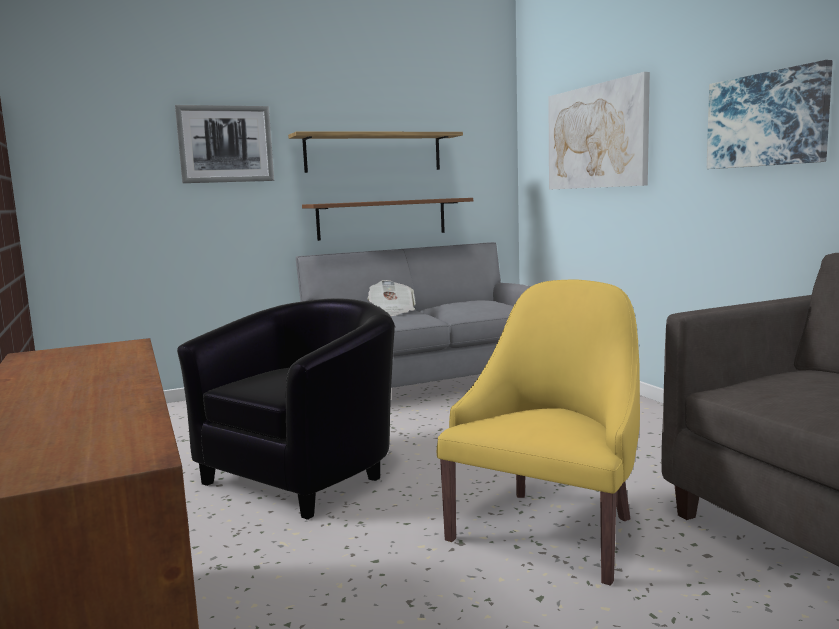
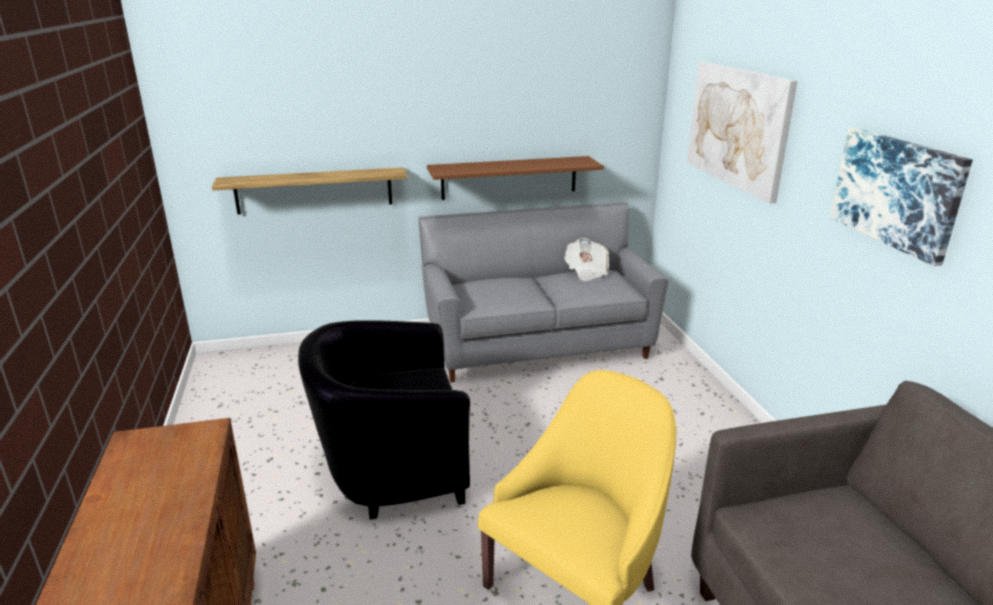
camera: 10 degrees right, 15 degrees up
(225, 144) = (350, 106): picture -> none
(305, 474) = (391, 471): black armchair -> black armchair turned 150 degrees counterclockwise
(373, 152) = (504, 110): shelf -> shelf (314, 190)
(392, 311) = (505, 285): newspaper -> newspaper (586, 271)

